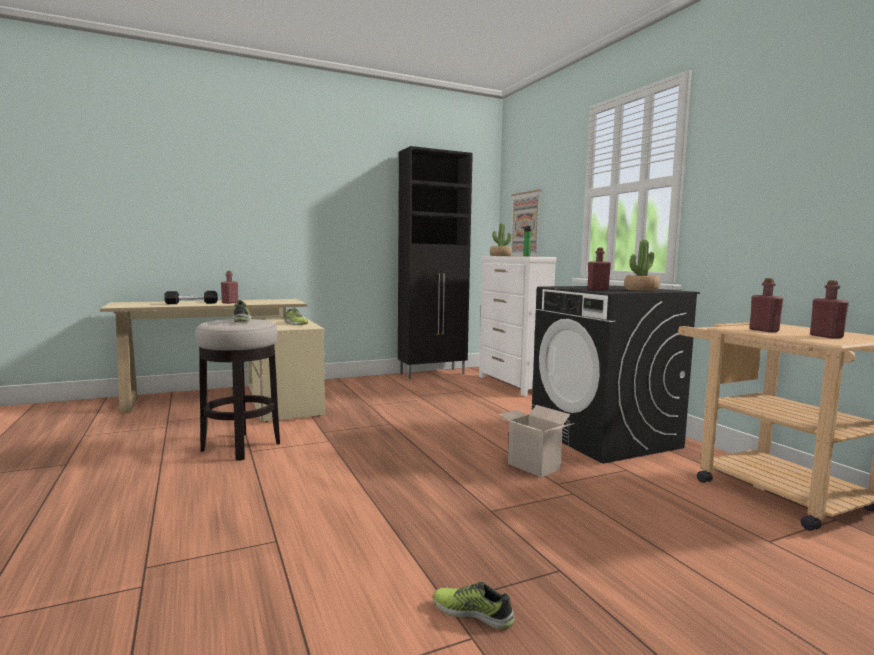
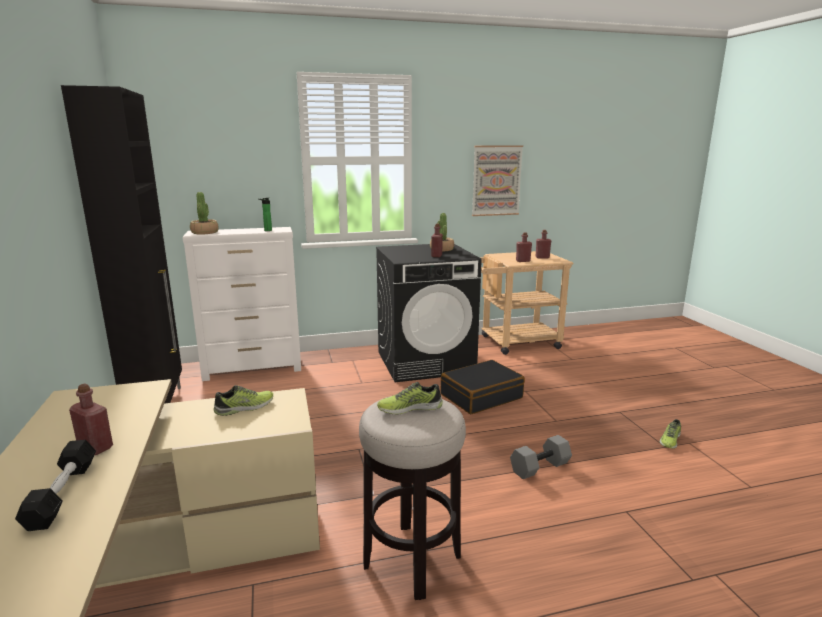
camera: 80 degrees left, 10 degrees up
(367, 495) = (540, 468): none -> grey dumbbell
(525, 225) = (196, 189): picture -> picture (496, 180)
(531, 466) = (481, 396): cardboard box -> black suitcase

